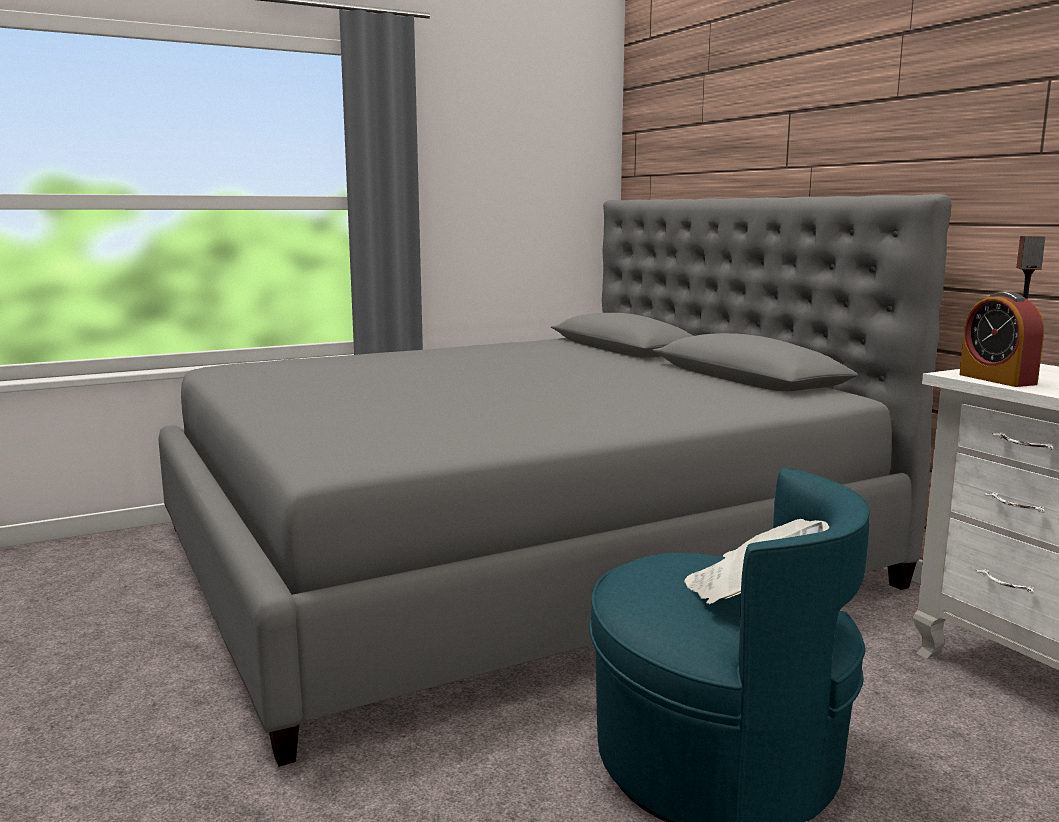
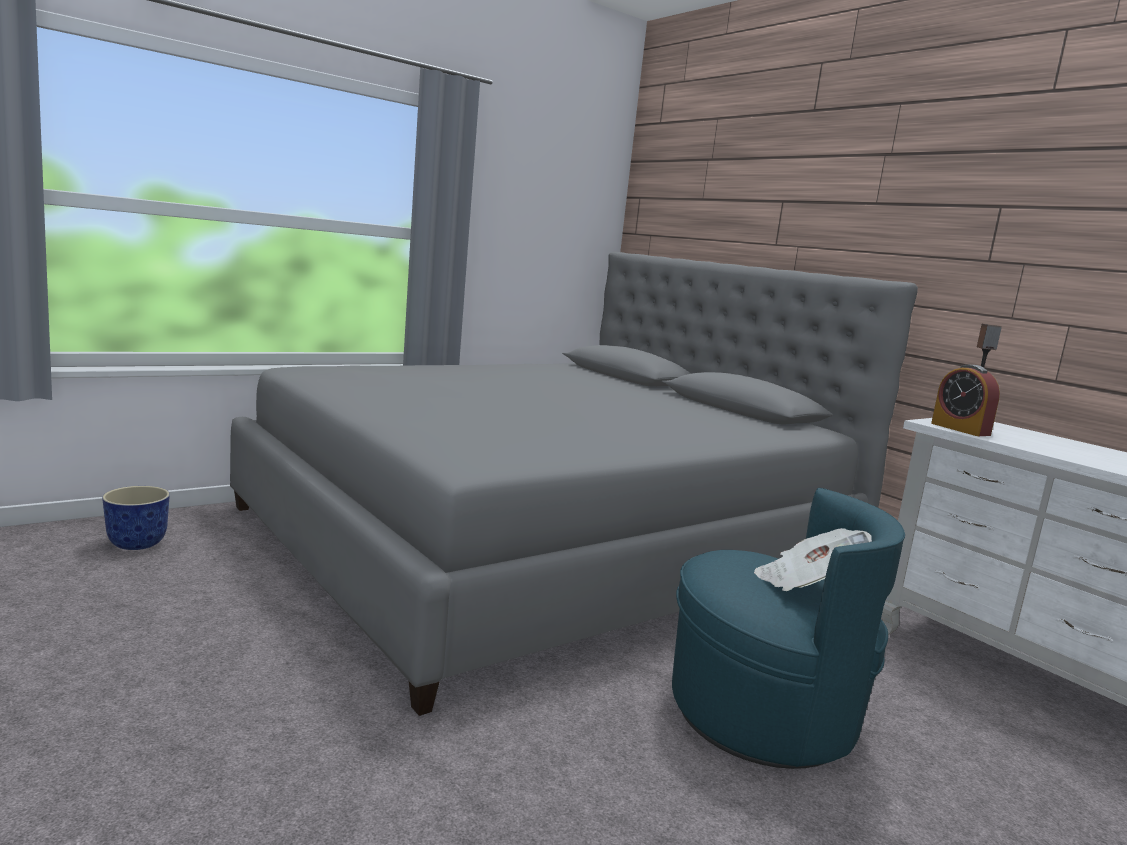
camera: 10 degrees left, 0 degrees up
(50, 573) = (137, 544): none -> planter

